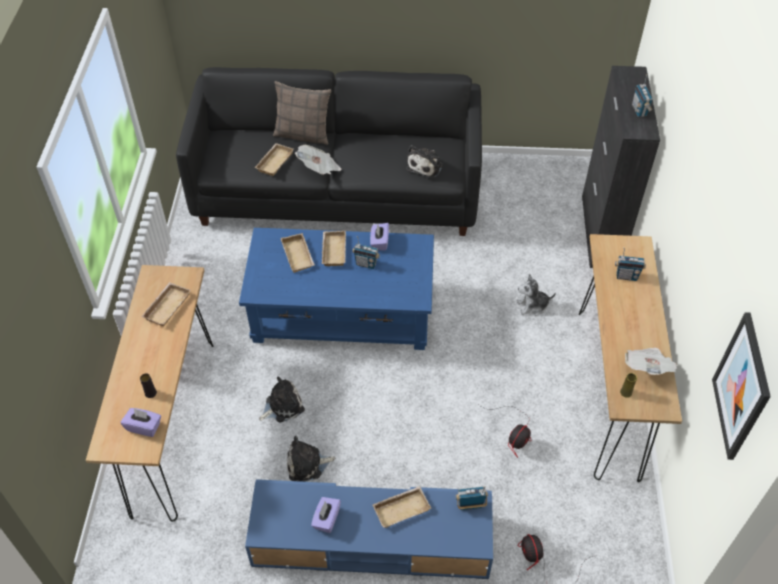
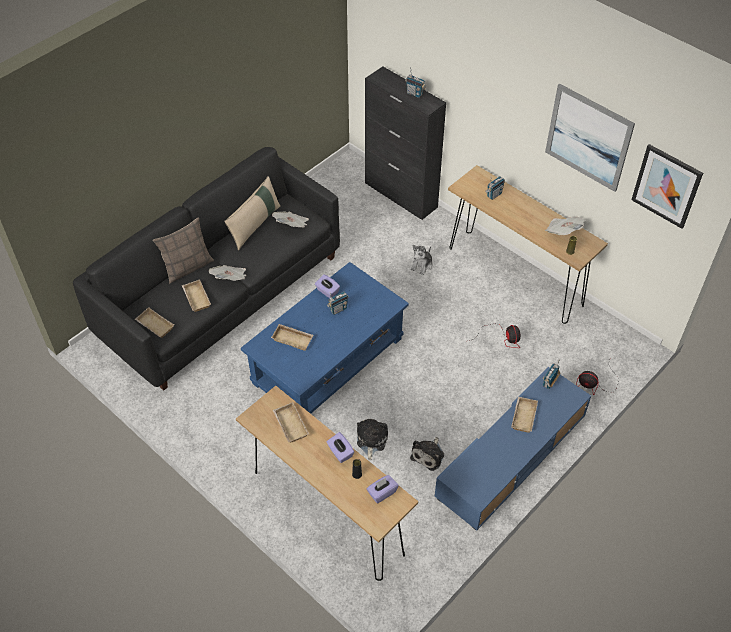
camera: 50 degrees left, 0 degrees up
(326, 519) = (498, 458): purple tissue box -> purple tissue box (340, 452)
(332, 250) = (308, 319): beige tray -> beige tray (154, 325)
(397, 142) = (255, 225): none -> beige pillow
(426, 166) = (292, 225): plush toy -> newspaper
(718, 264) = (588, 137): none -> picture

